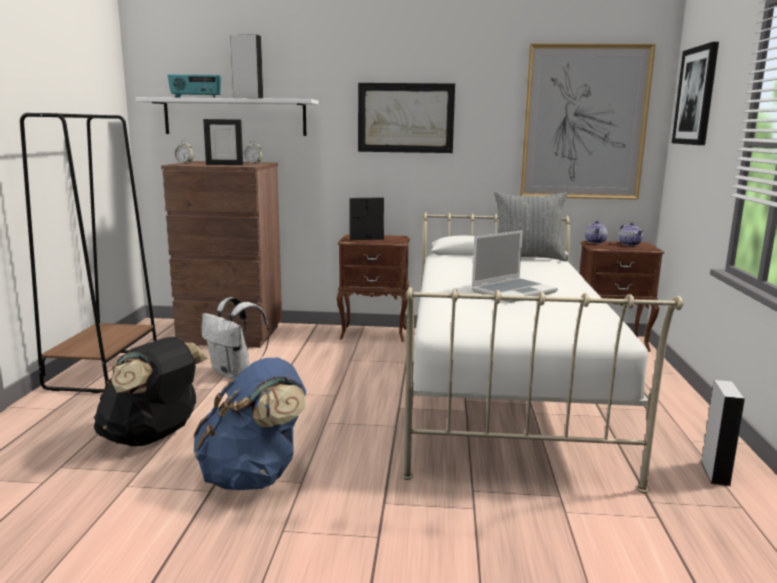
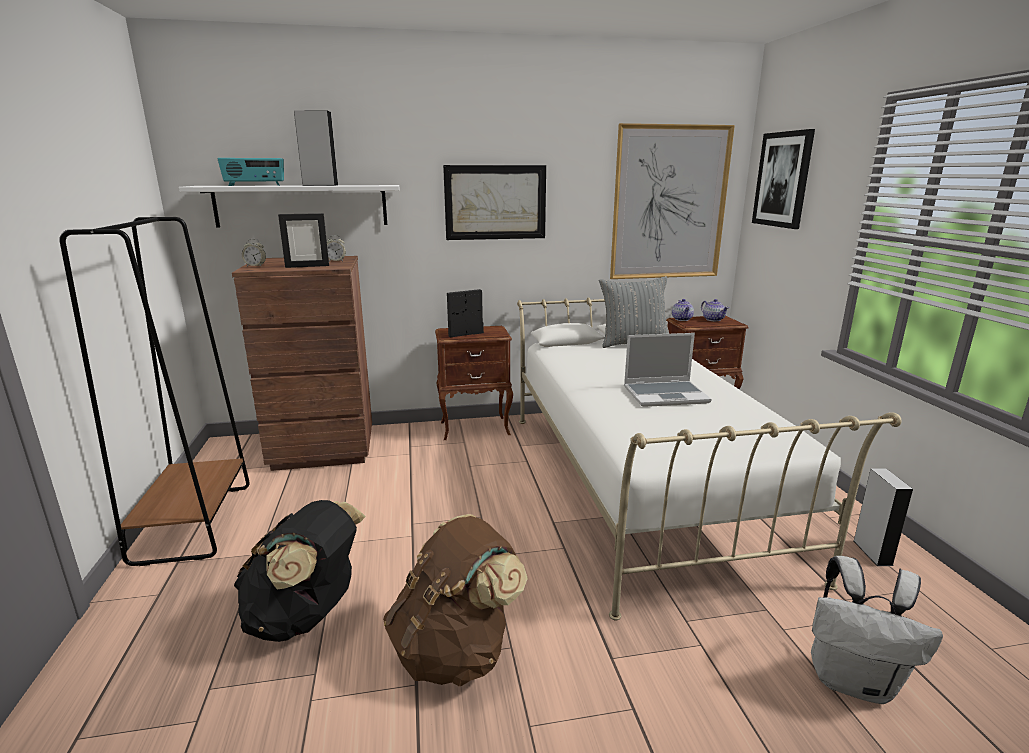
camera: 15 degrees left, 5 degrees up
(234, 373) = (354, 503): white backpack -> white backpack (853, 680)
(254, 476) = (455, 651): blue backpack -> brown backpack
(513, 291) = (666, 395): laptop -> laptop turned 45 degrees clockwise

